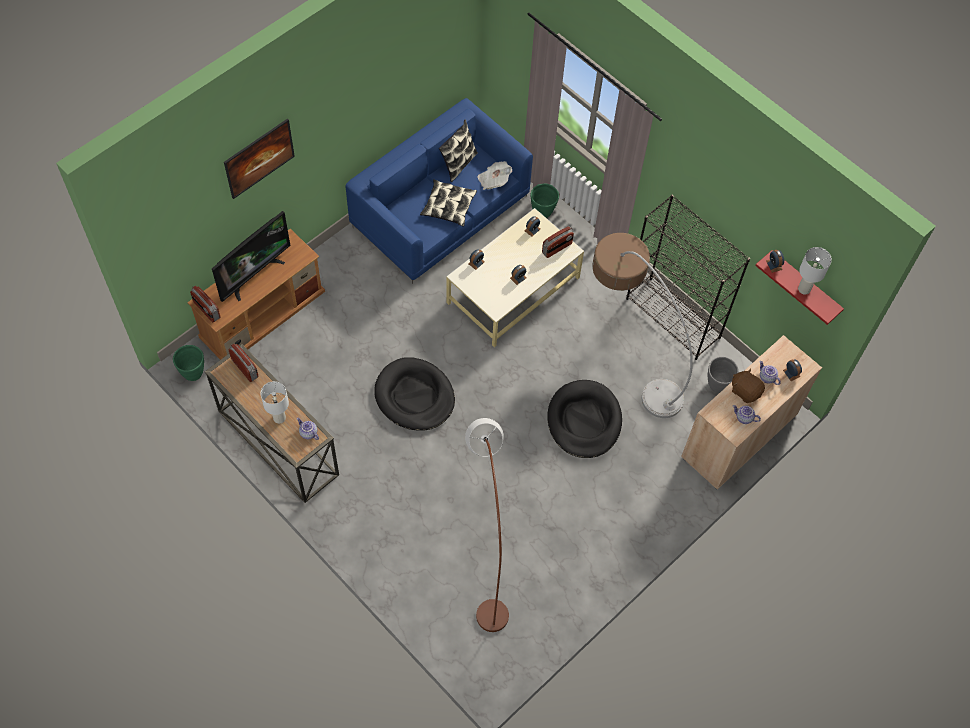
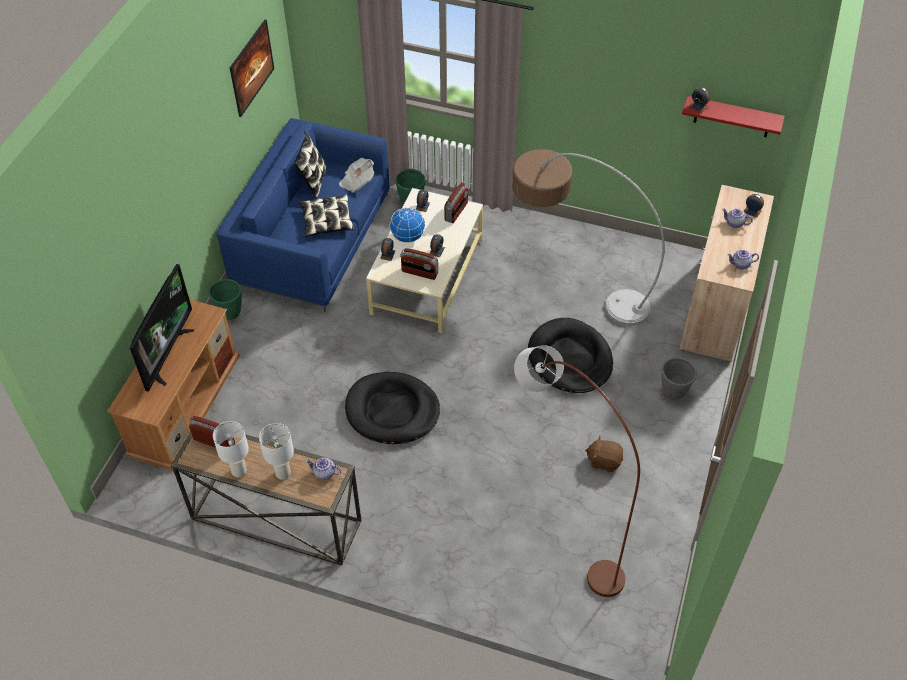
camera: 25 degrees left, 10 degrees down
(193, 373) = (141, 494): green planter -> green planter (230, 313)
(206, 310) = (133, 409): radio -> radio (419, 273)
(261, 167) = (139, 217): picture -> picture (254, 80)
(502, 254) = (407, 237): none -> globe
(673, 318) = (589, 239): black bookcase -> none
(717, 385) = (666, 276): grey planter -> grey planter (673, 392)
(745, 391) = (725, 242): brown plush toy -> brown plush toy (604, 461)
(804, 289) = (739, 114): white table lamp -> white table lamp (239, 471)

